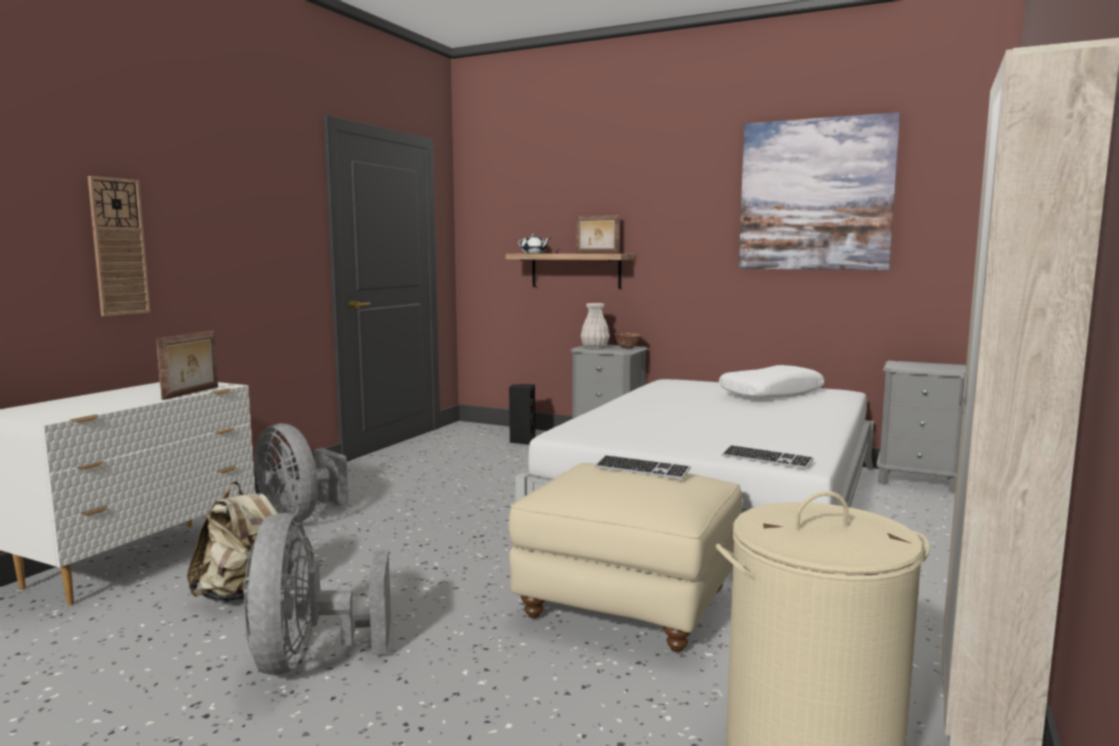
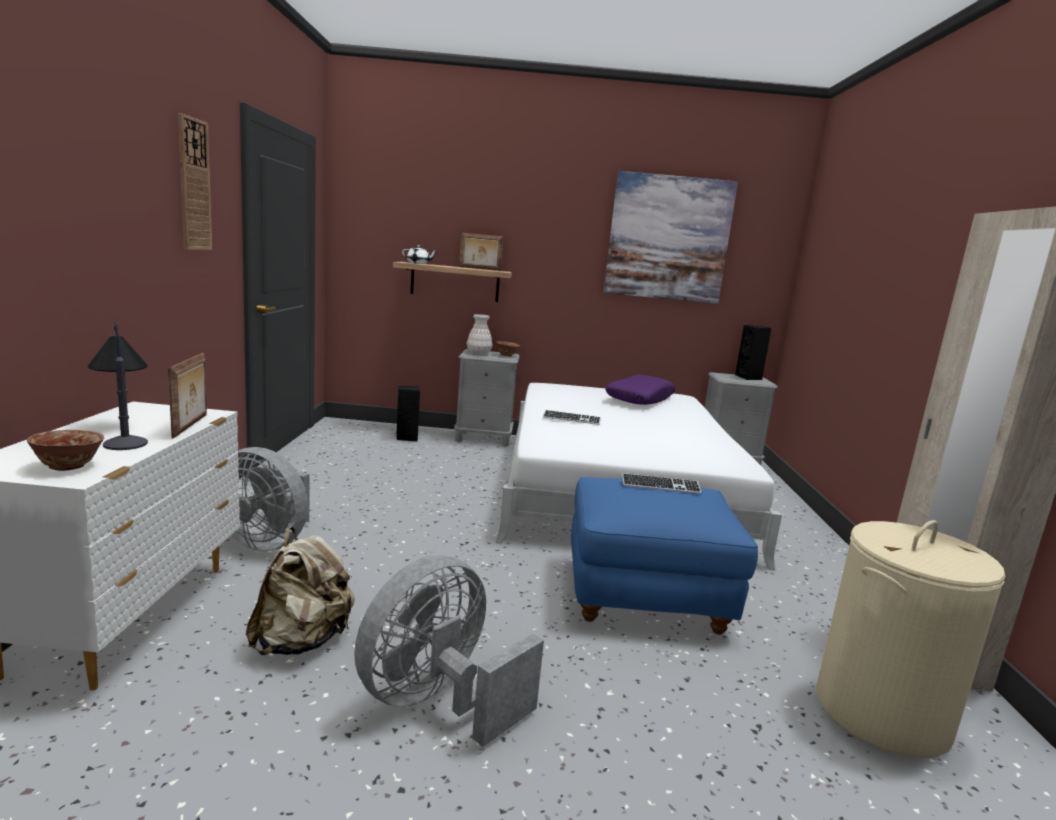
camera: 25 degrees left, 5 degrees up
(58, 413) = (68, 466): none -> bowl
(118, 247) = (70, 248): wall clock -> wall clock (194, 185)
(134, 396) = (123, 433): none -> table lamp
(308, 658) = (438, 701): grey fan -> grey fan turned 75 degrees clockwise
(628, 604) = (646, 596): beige ottoman -> blue ottoman
(766, 459) = (721, 467): keyboard -> keyboard (571, 419)
(771, 393) = (639, 399): white pillow -> purple pillow
(939, 365) = (749, 378): none -> black speaker

